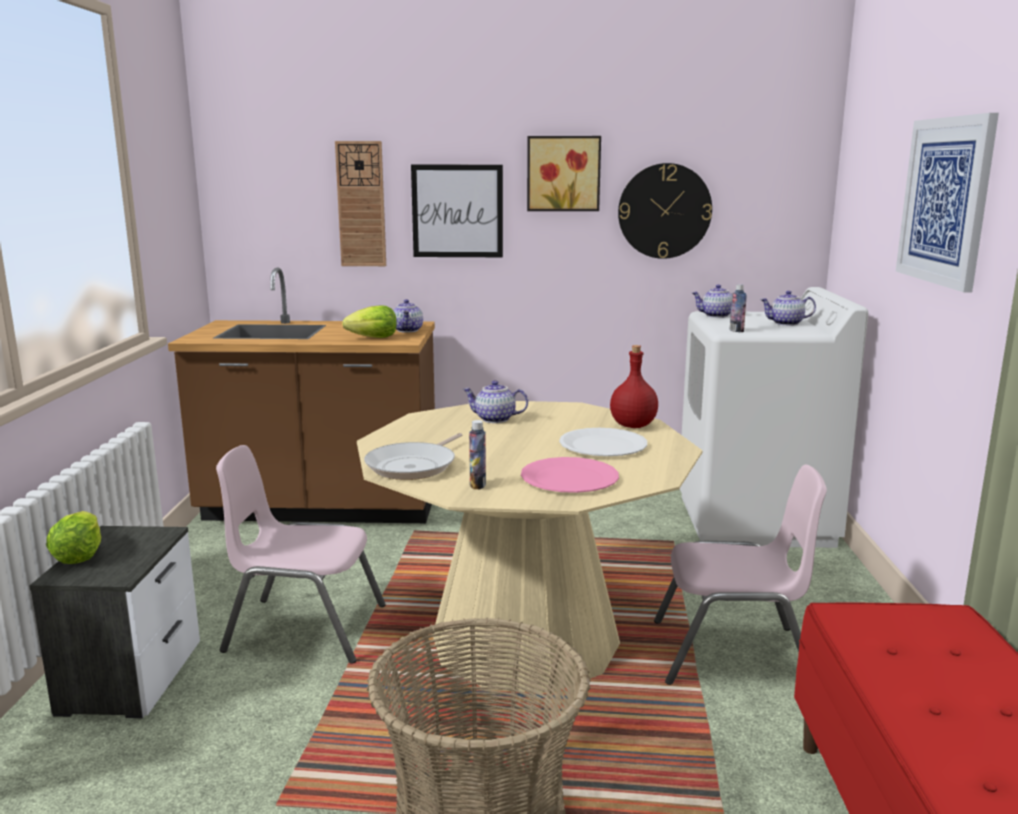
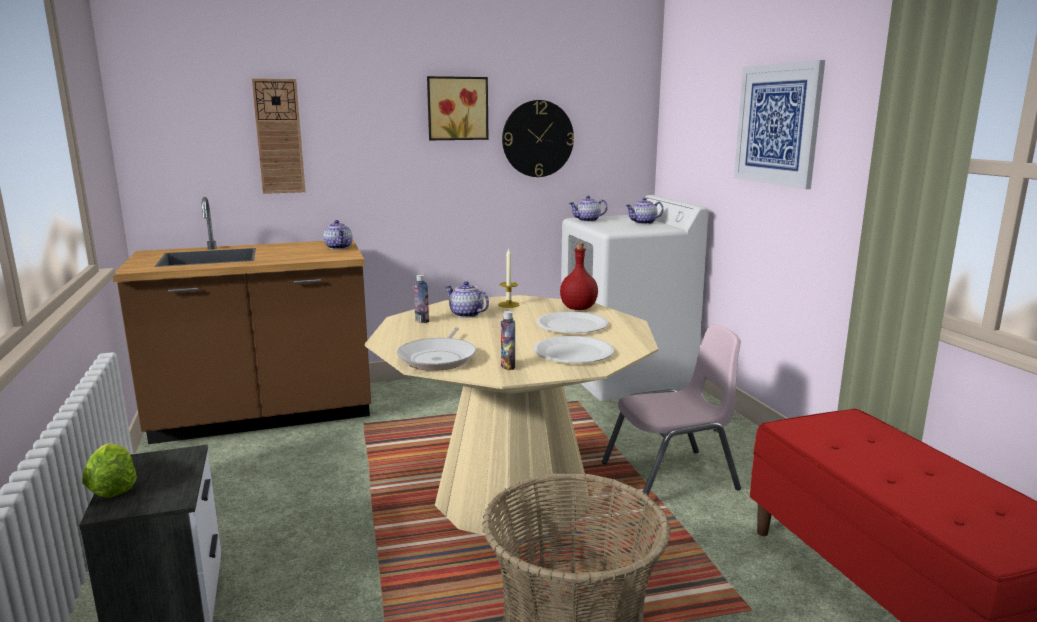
camera: 20 degrees left, 0 degrees up
(305, 629) = (316, 522): pink chair -> none
(373, 338) = (316, 256): lettuce -> none
(457, 211) = (368, 141): picture -> none
(494, 419) = (465, 314): teapot -> teapot turned 45 degrees clockwise
(555, 412) = (508, 304): none -> candle
(569, 478) = (574, 352): pink plate -> white plate
(736, 330) = (616, 230): bottle -> bottle (422, 320)

